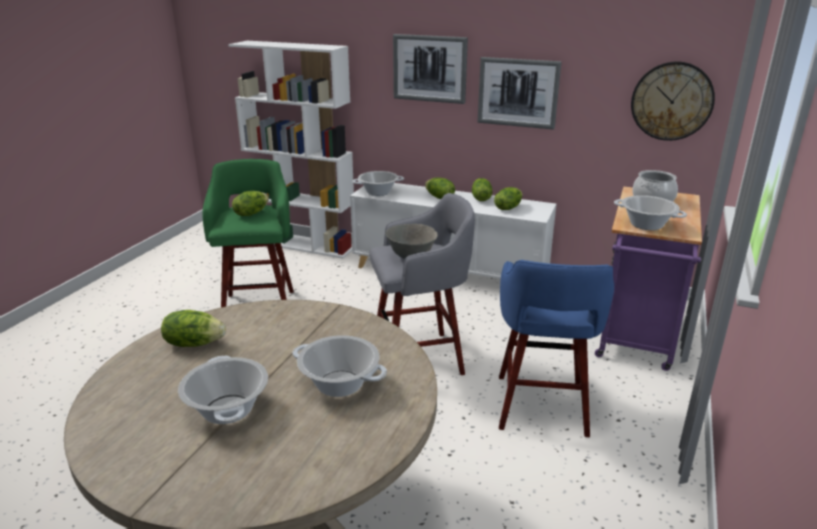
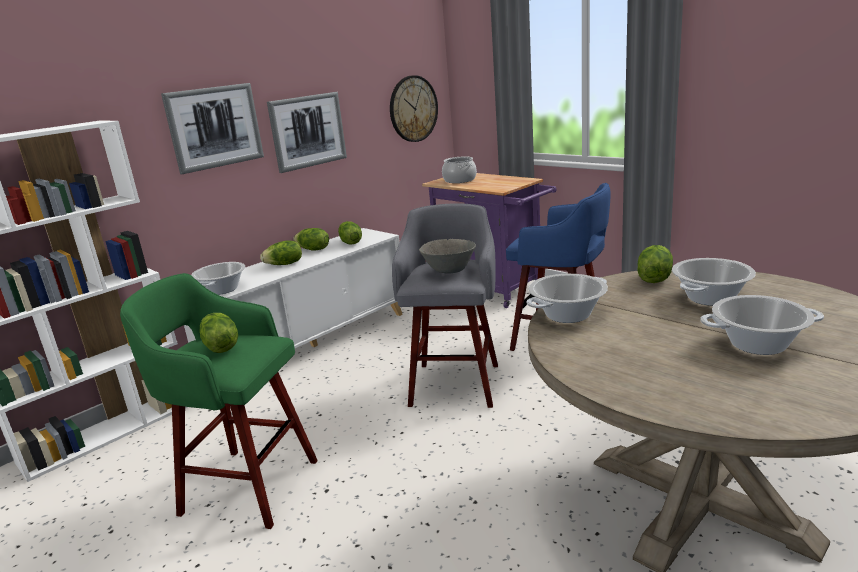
camera: 65 degrees left, 5 degrees down
(194, 343) = (619, 364): lettuce -> lettuce (653, 278)
(646, 225) = (504, 185): cooking pot -> cooking pot (568, 315)

